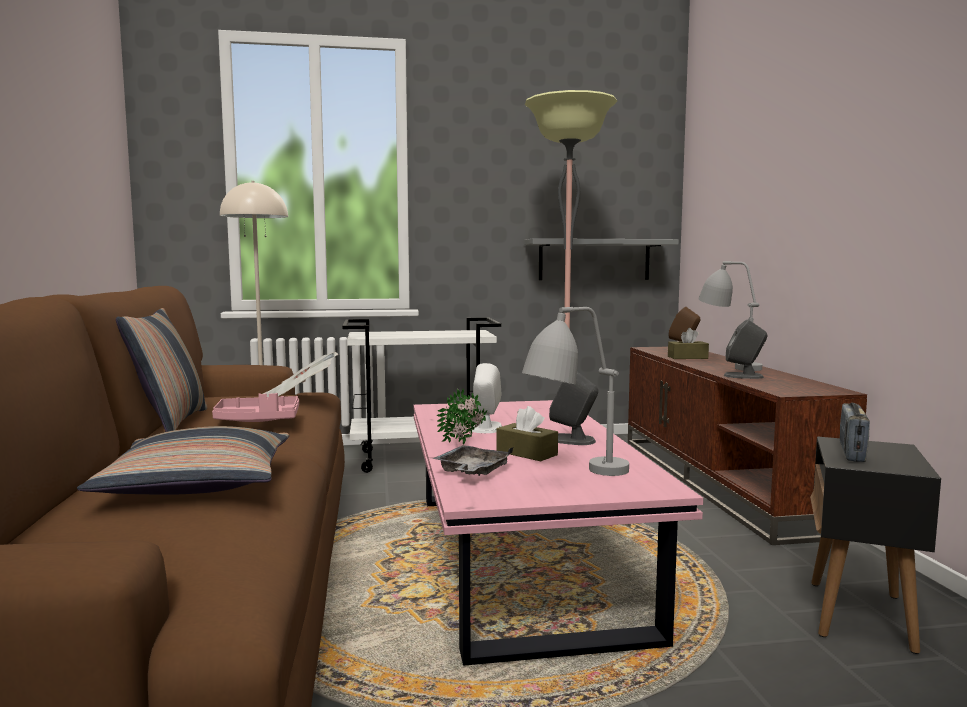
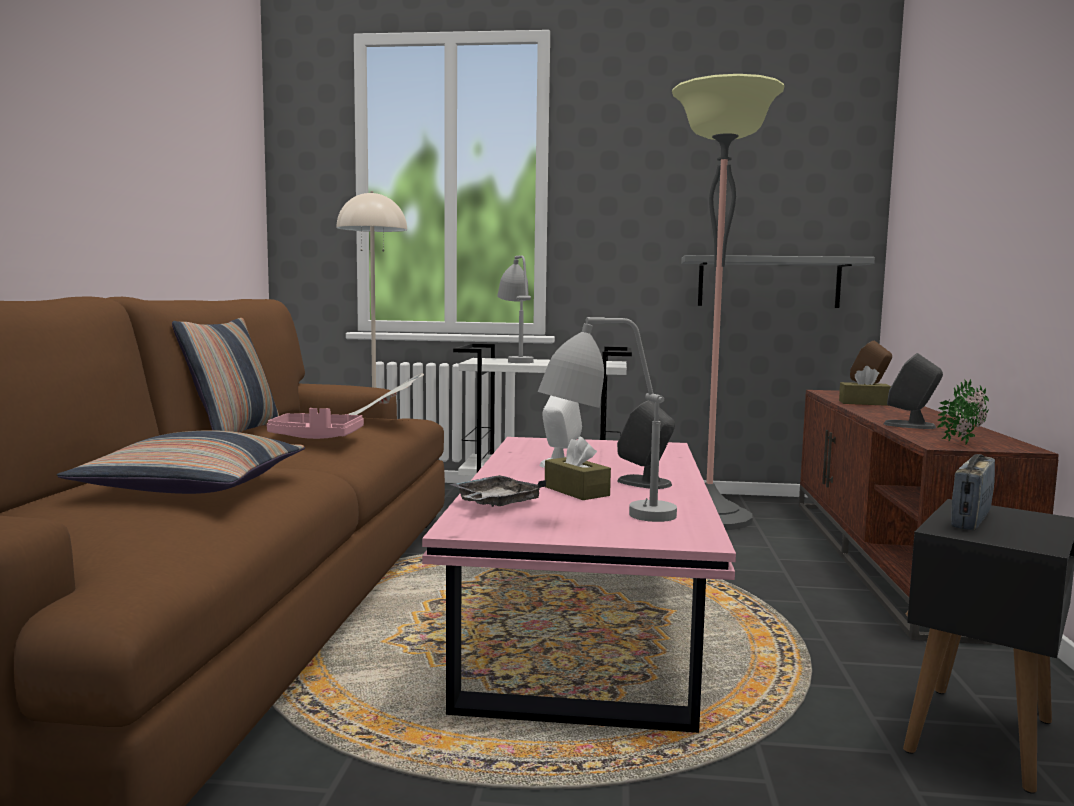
camera: 15 degrees right, 0 degrees up
(465, 442) = (520, 476): potted plant -> potted plant (966, 443)
(726, 365) = (904, 413): grey table lamp -> grey table lamp (515, 360)

